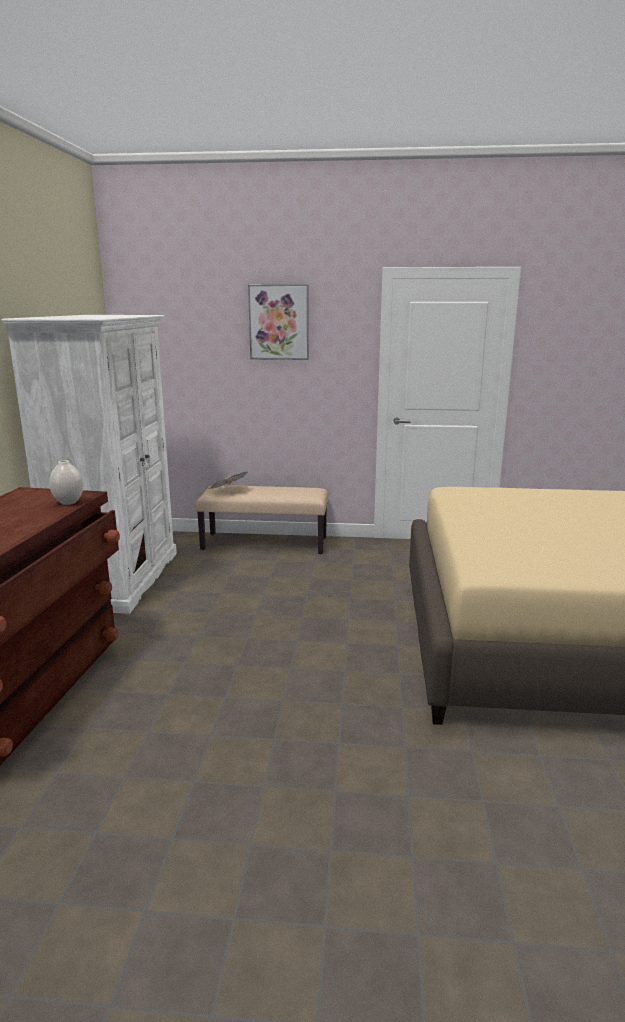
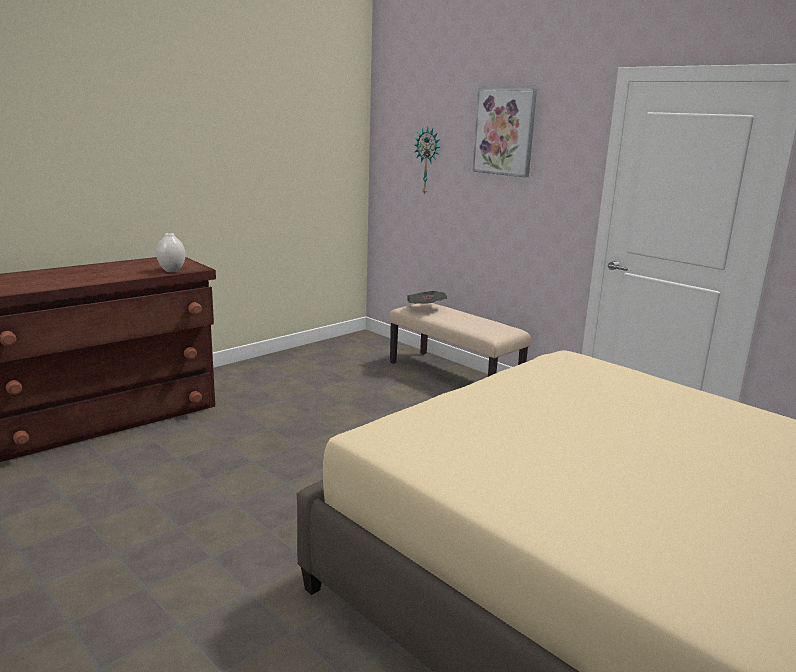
camera: 40 degrees right, 0 degrees up
(119, 579) = (293, 364): white wardrobe -> none
(192, 354) = (428, 161): none -> wall clock

